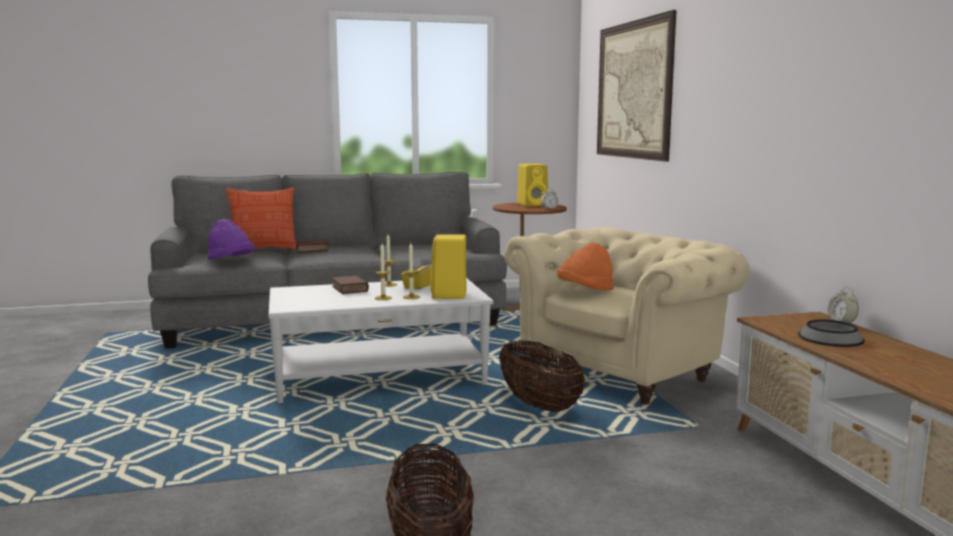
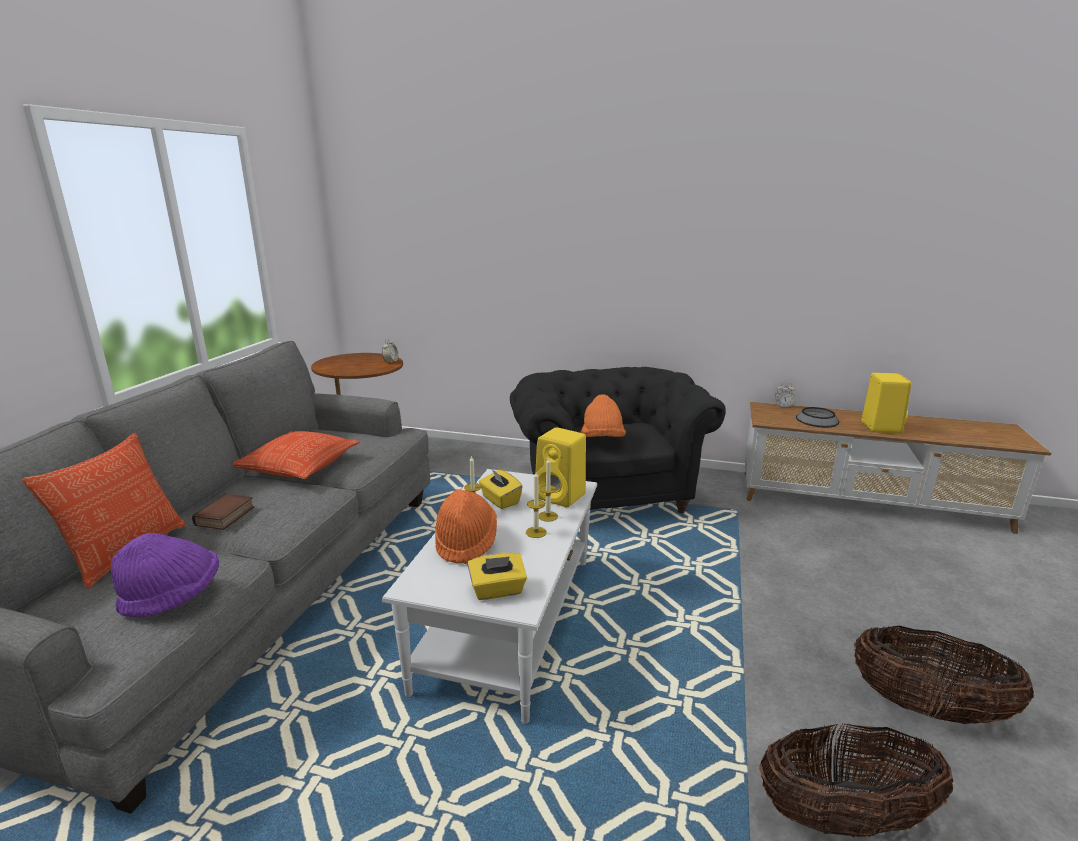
camera: 60 degrees left, 10 degrees up
(298, 302) = (497, 590): none -> yellow tissue box
(348, 289) = (466, 542): book -> orange hat
(391, 249) = (299, 468): none -> orange pillow
(533, 205) = (349, 359): yellow speaker -> yellow speaker (879, 427)
(539, 405) = (654, 556): basket -> basket (843, 817)
(625, 370) = (604, 493): beige armchair -> black armchair
(633, 90) = (457, 227): picture -> none

